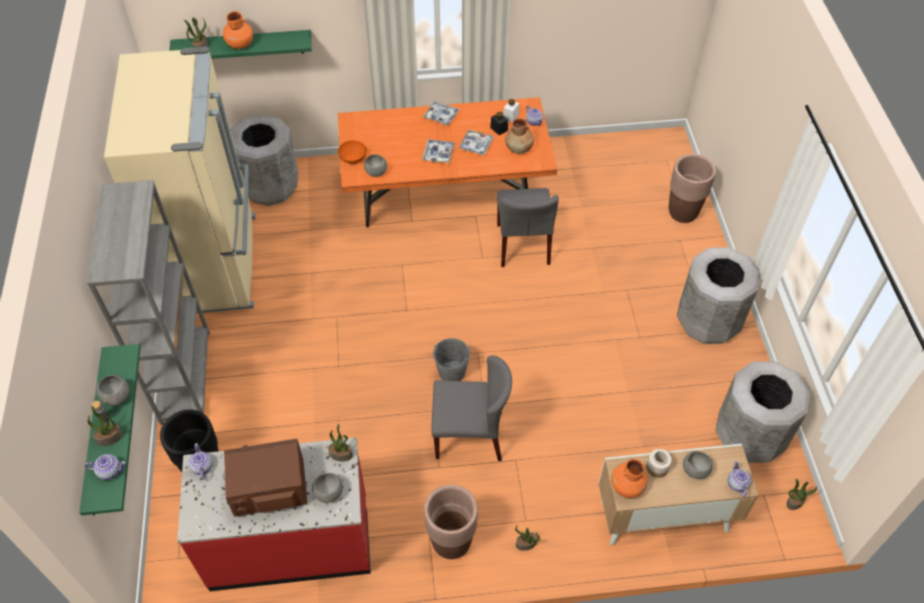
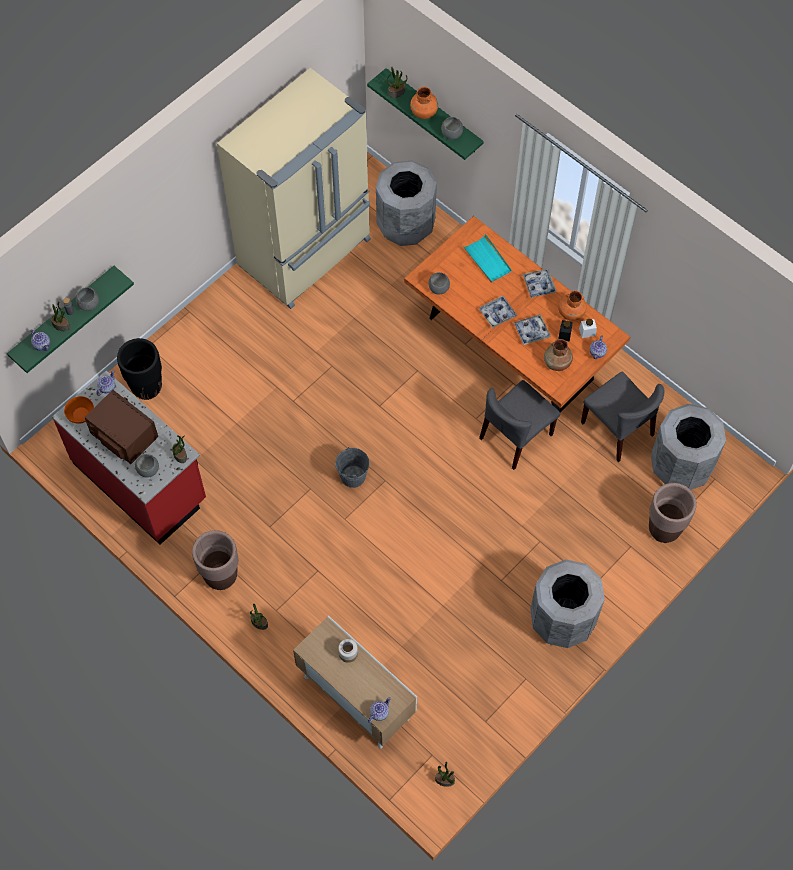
camera: 50 degrees right, 10 degrees up
(185, 376) = (201, 317): grey bookcase -> none
(353, 158) = (438, 262): orange bowl -> orange bowl (81, 414)
(385, 130) = (487, 260): none -> turquoise tray
(470, 435) = (312, 526): grey chair -> grey chair (618, 429)
(626, 486) = (317, 643): orange vase -> orange vase (570, 312)
(695, 471) = (366, 679): grey bowl -> grey bowl (451, 134)
(748, 436) = (476, 714): grey trash can -> grey trash can (680, 466)

